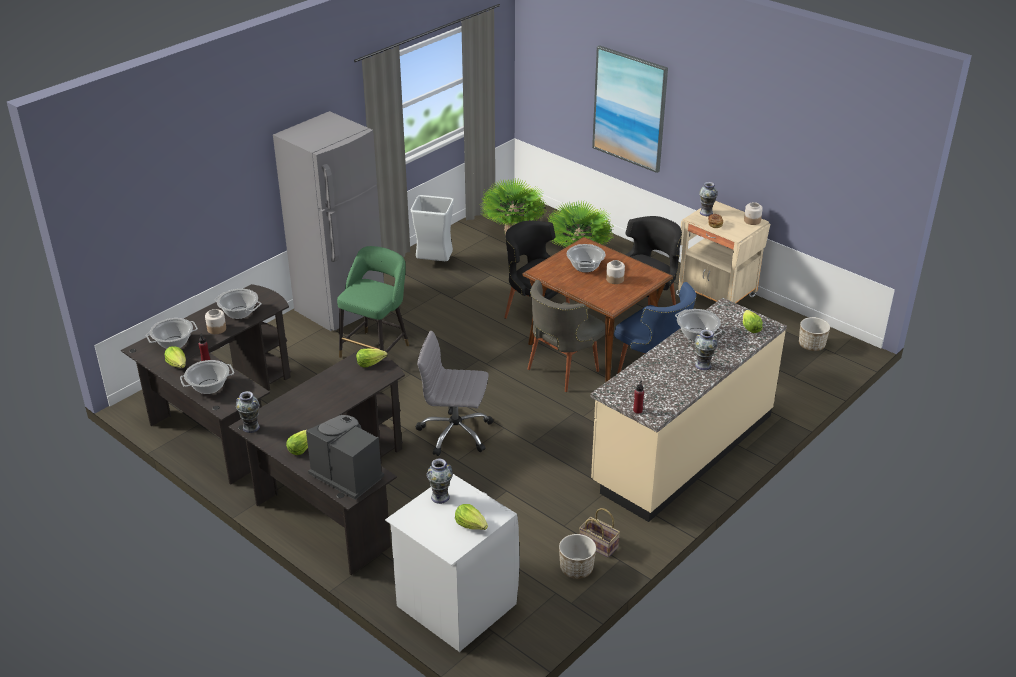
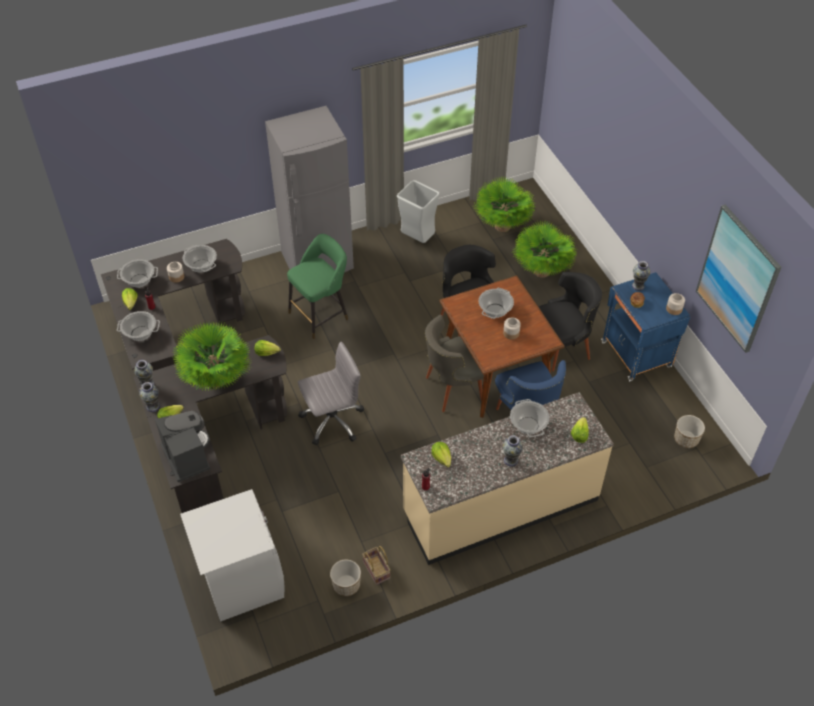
camera: 25 degrees right, 15 degrees up
(330, 401) = (216, 379): none -> potted plant
(440, 497) = (230, 509): vase -> vase (153, 406)
(455, 433) = (332, 420): grey office chair -> grey office chair turned 120 degrees clockwise
(471, 525) = (236, 544): lettuce -> lettuce (442, 458)
(629, 108) = (613, 159): picture -> picture (737, 279)
(717, 297) = (636, 356): beige cart -> blue cart

